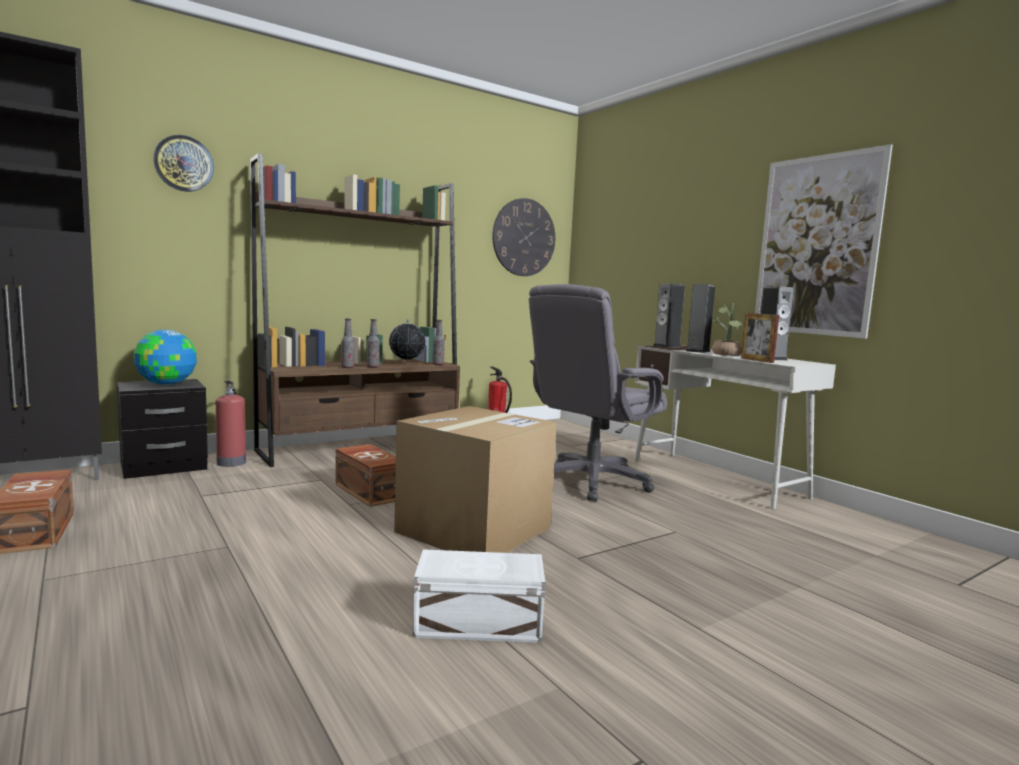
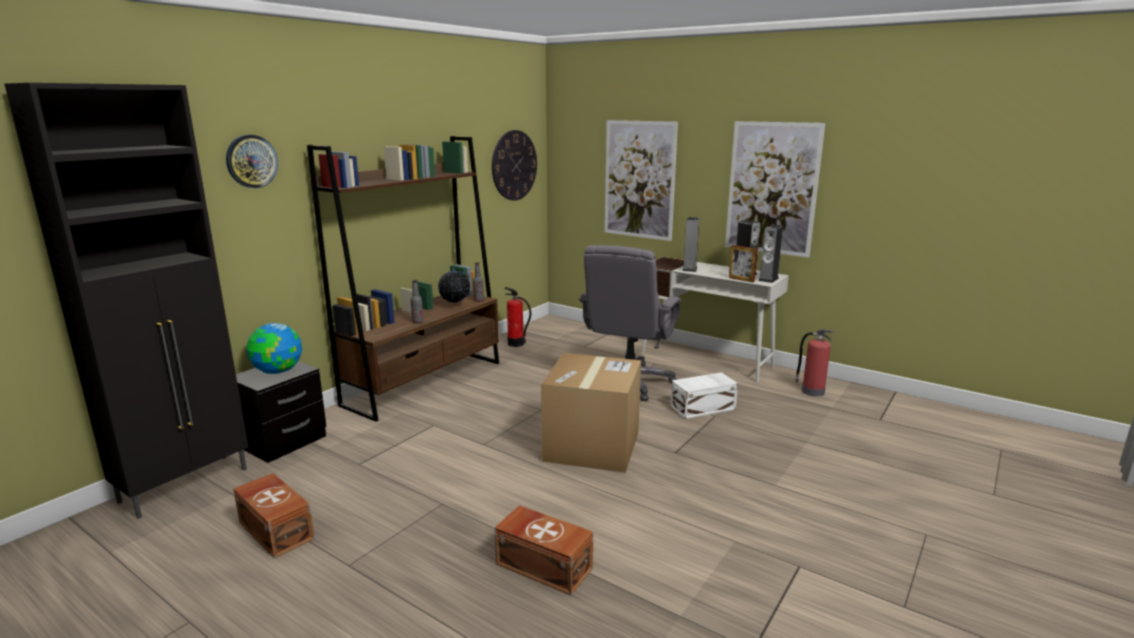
camera: 20 degrees left, 10 degrees up
(231, 462) = (336, 423): fire extinguisher -> fire extinguisher (811, 391)
(370, 491) = (484, 428): brown storage box -> brown storage box (543, 565)
(373, 367) = (436, 316): bottle -> none
(480, 624) = (662, 515): white storage box -> white storage box (704, 408)
(659, 252) = (639, 180): none -> picture
(667, 346) = (660, 262): speaker -> speaker (768, 279)
(726, 354) = (713, 272): potted plant -> none

